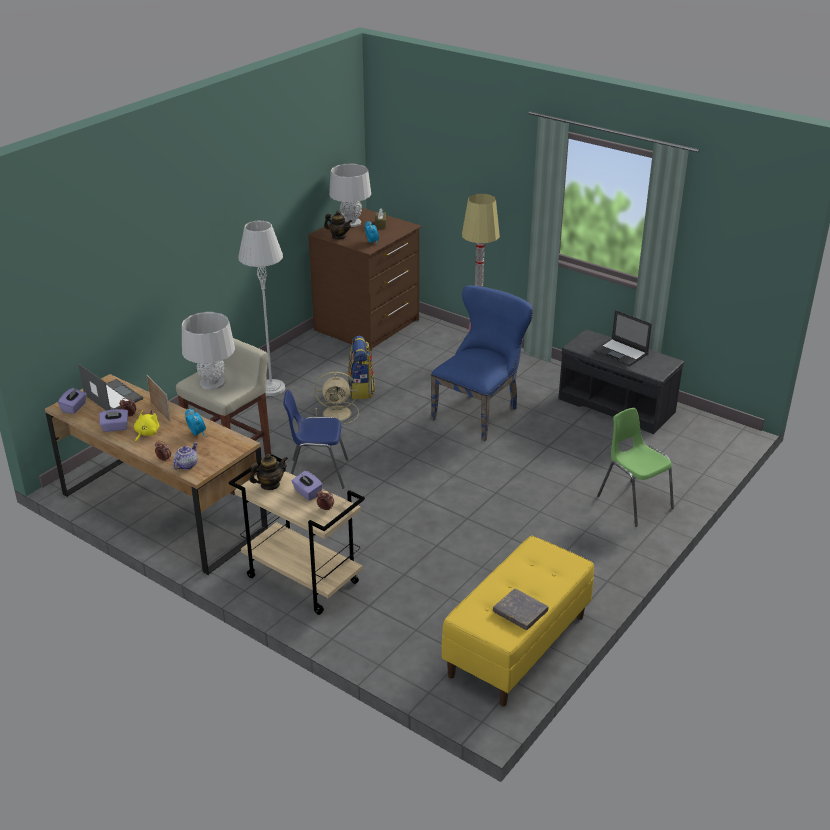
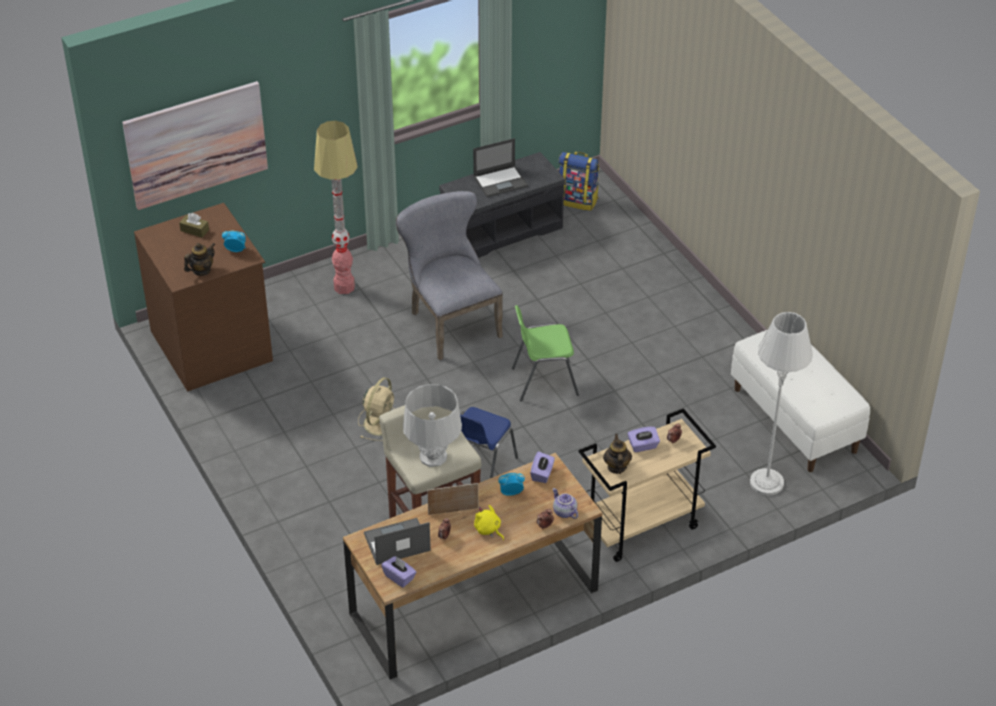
camera: 65 degrees left, 10 degrees up
(115, 427) = (462, 551): purple tissue box -> purple tissue box (542, 474)
(271, 388) = (292, 461): grey floor lamp -> grey floor lamp (766, 483)
(351, 223) = (171, 251): grey table lamp -> none
(361, 390) = (347, 392): backpack -> backpack (577, 200)
(420, 167) = (196, 144): none -> picture
(479, 412) = (450, 322): blue chair -> grey chair
(517, 646) = (795, 420): yellow bench -> white bench
(520, 612) = (827, 383): grey book -> none
(634, 502) = (653, 282): green chair -> green chair (544, 381)

